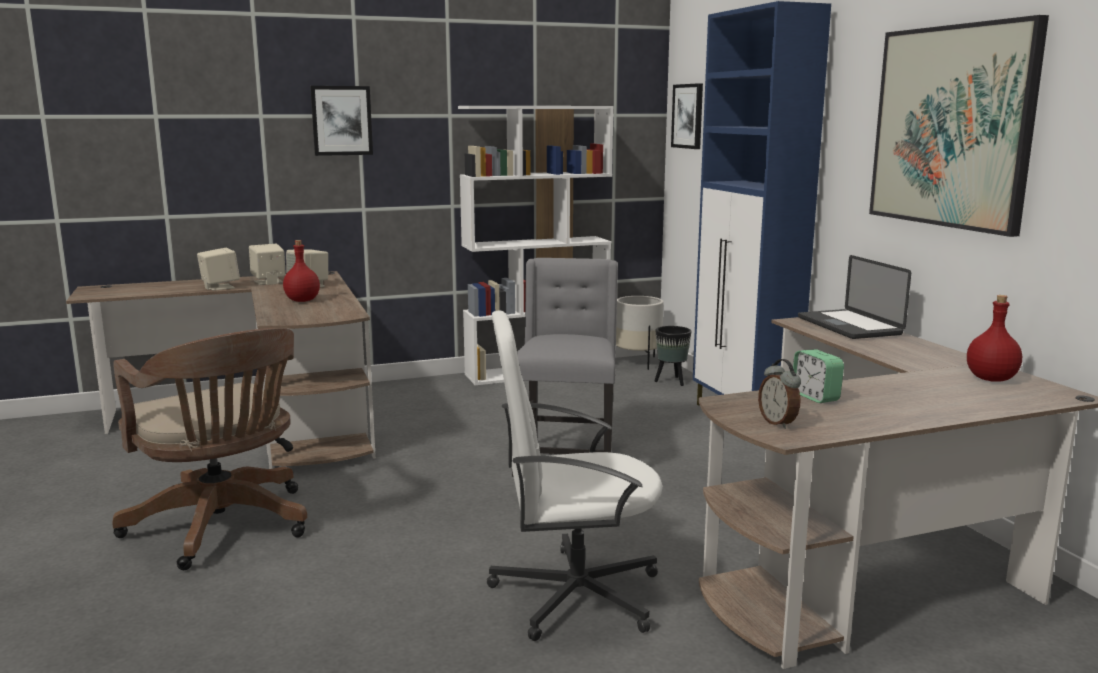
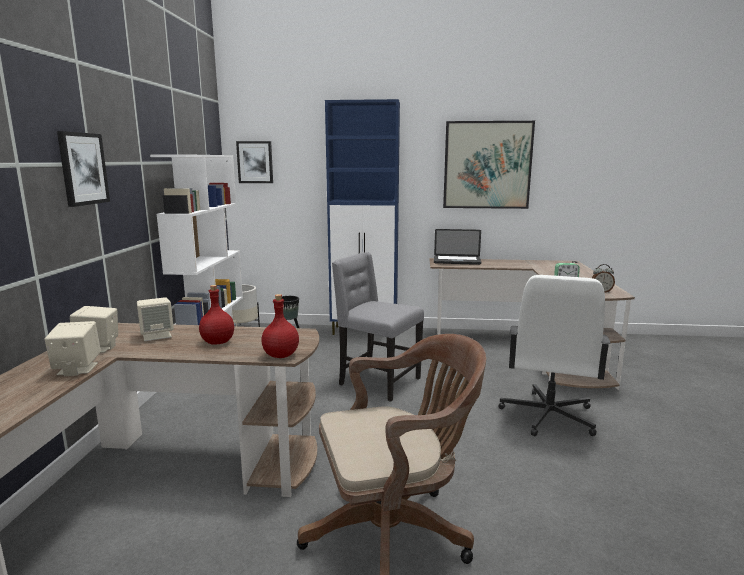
camera: 65 degrees left, 0 degrees up
(991, 379) = (548, 264): red bottle -> red bottle (281, 355)

